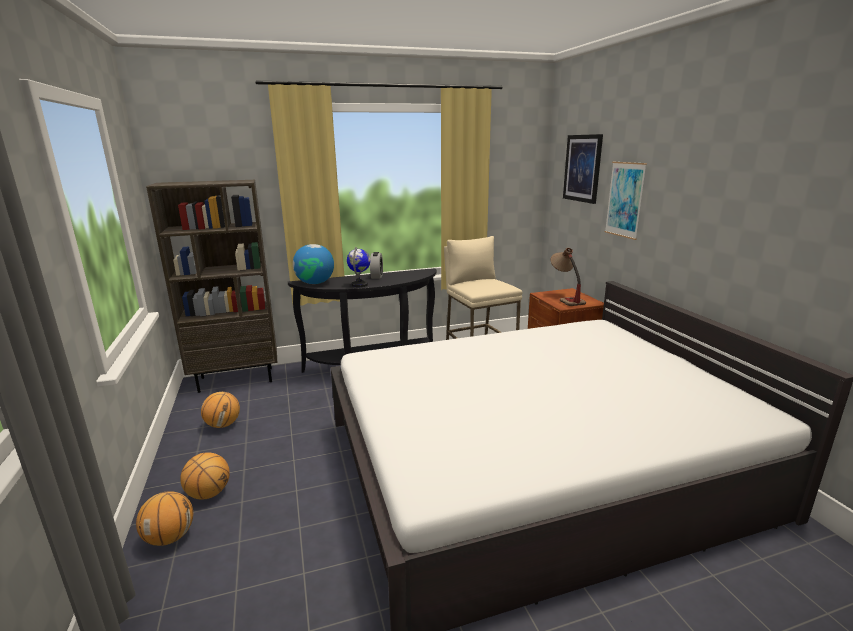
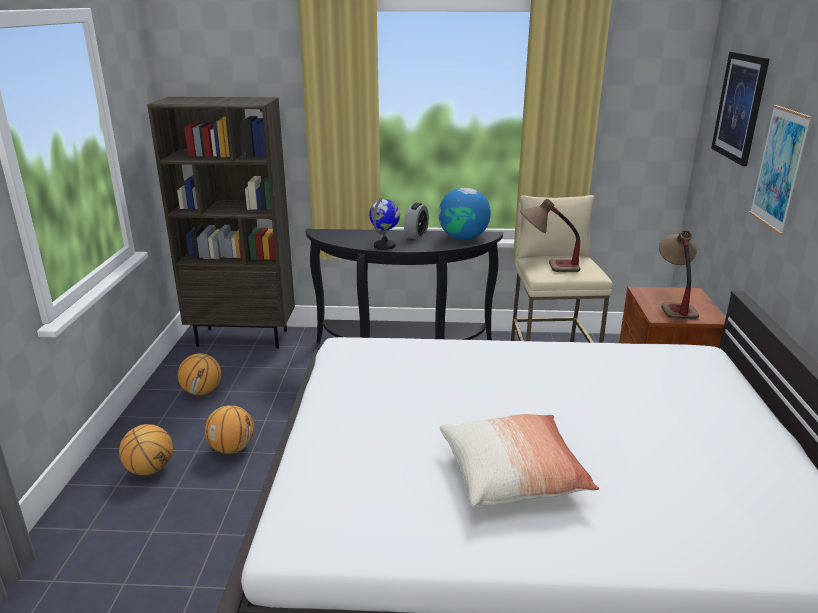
camera: 20 degrees right, 5 degrees up
(170, 537) = (93, 508): basketball -> basketball (232, 448)
(315, 283) = (335, 236): globe -> globe (463, 237)
(476, 286) = (547, 267): none -> table lamp
(548, 413) = (513, 475): none -> pillow

